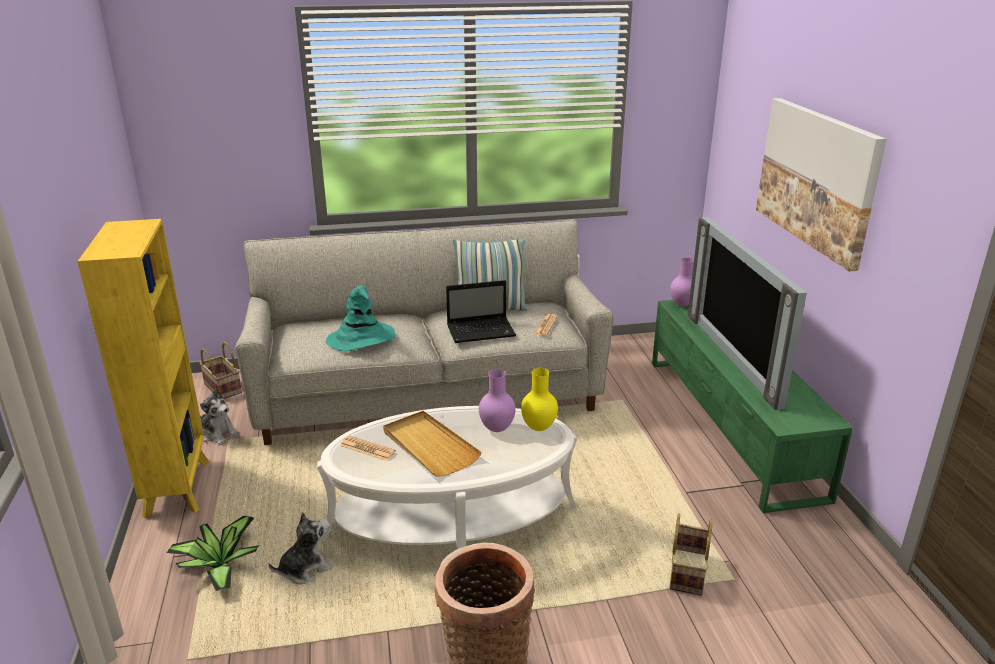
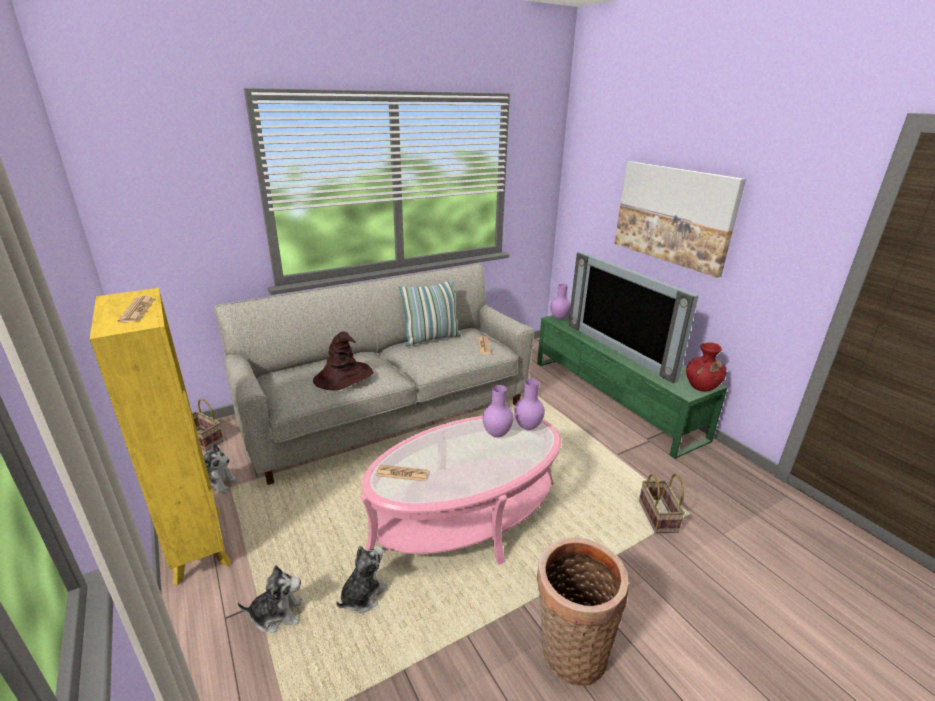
camera: 20 degrees left, 0 degrees up
(129, 239) = (137, 310): none -> newspaper
(219, 565) = (277, 614): potted plant -> plush toy
(361, 338) = (344, 377): turquoise hat -> brown hat
(429, 446) = (453, 460): beige tray -> none
(452, 523) = (466, 518): white coffee table -> pink coffee table
(482, 331) = (439, 356): laptop -> none
(539, 428) = (528, 427): yellow vase -> purple vase
(814, 420) = (701, 386): none -> red vase

